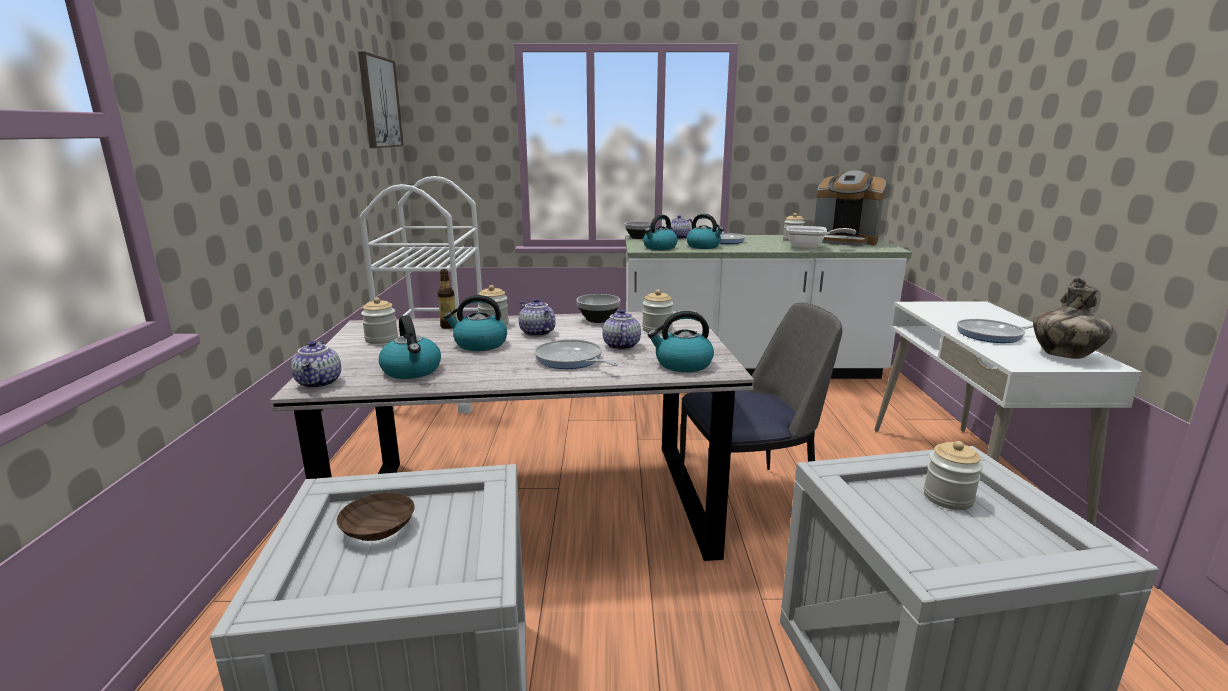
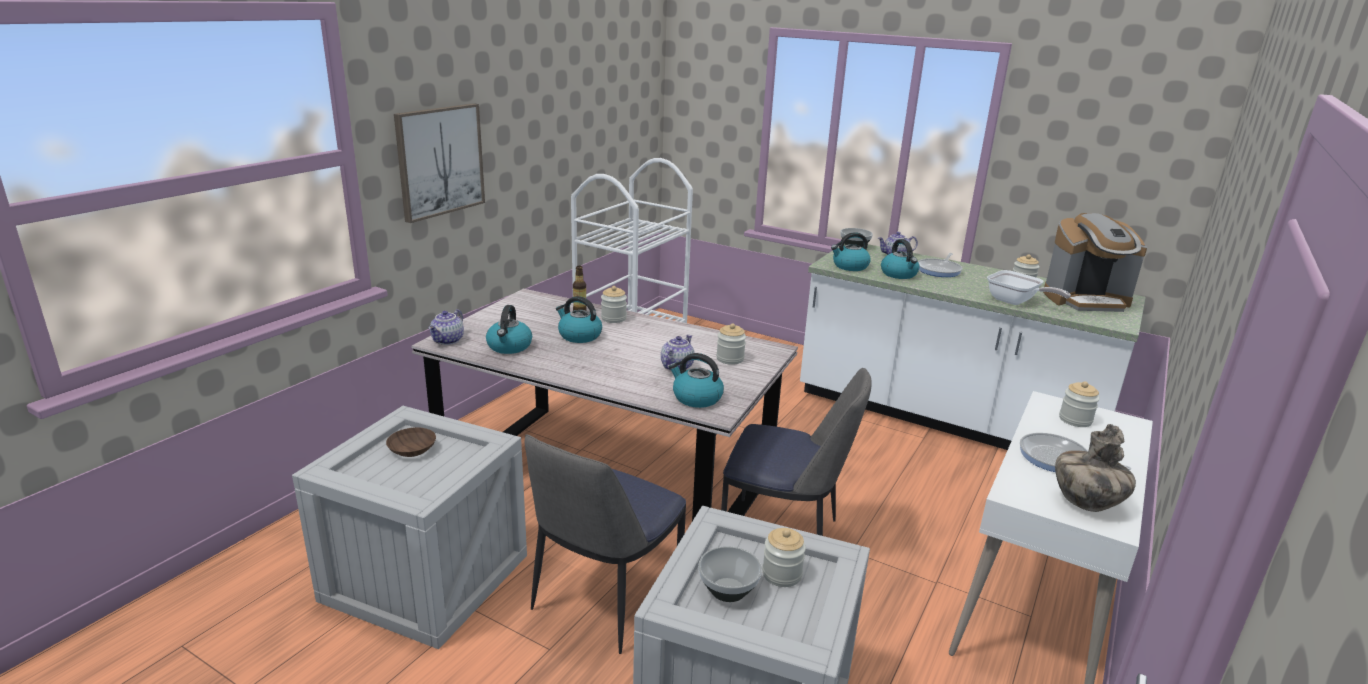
camera: 30 degrees right, 5 degrees up
(379, 102) = (630, 84): picture -> picture (440, 161)
(381, 339) = (522, 313): jar -> jar (1075, 420)
(536, 333) = (632, 336): teapot -> none
(571, 360) = (621, 369): frying pan -> none
(598, 319) = (698, 335): bowl -> bowl (728, 591)
(660, 633) = (604, 600): none -> chair
(845, 241) = (1086, 300): coffee machine -> coffee machine turned 60 degrees counterclockwise

